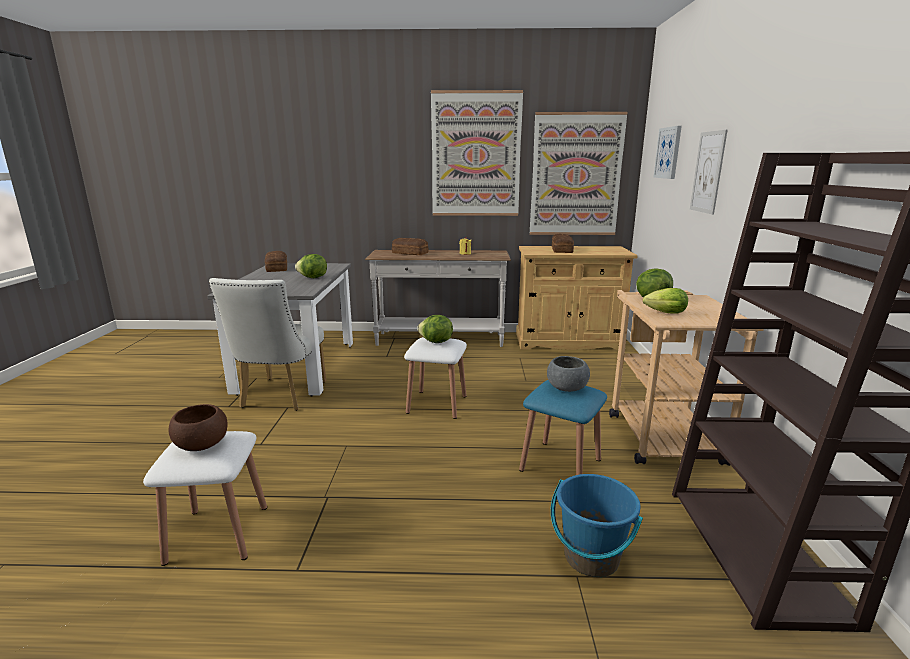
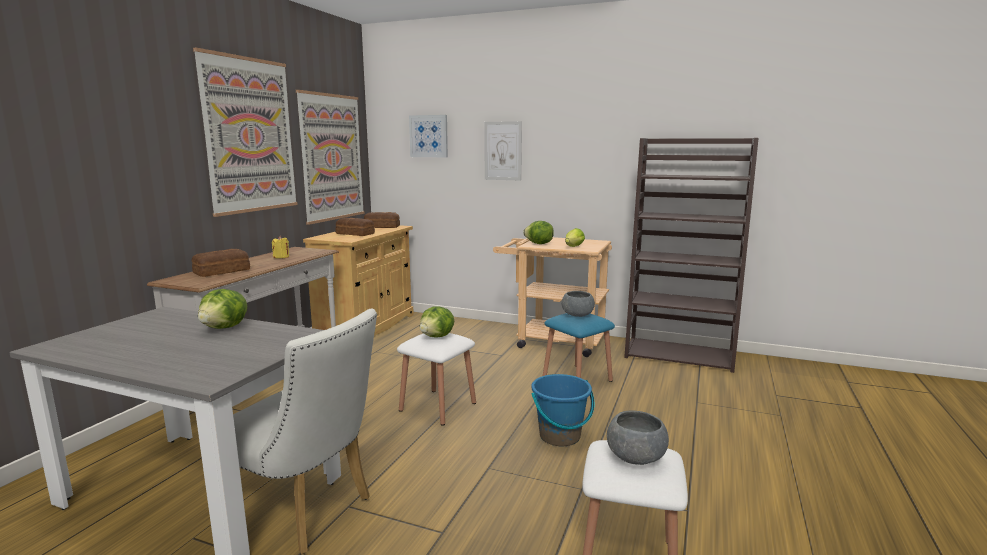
camera: 70 degrees left, 5 degrees down
(201, 445) = (636, 458): brown bowl -> grey bowl
(277, 268) = (84, 346): bread -> bread (381, 226)
(591, 557) = (681, 394): blue bucket -> blue bucket (560, 436)

